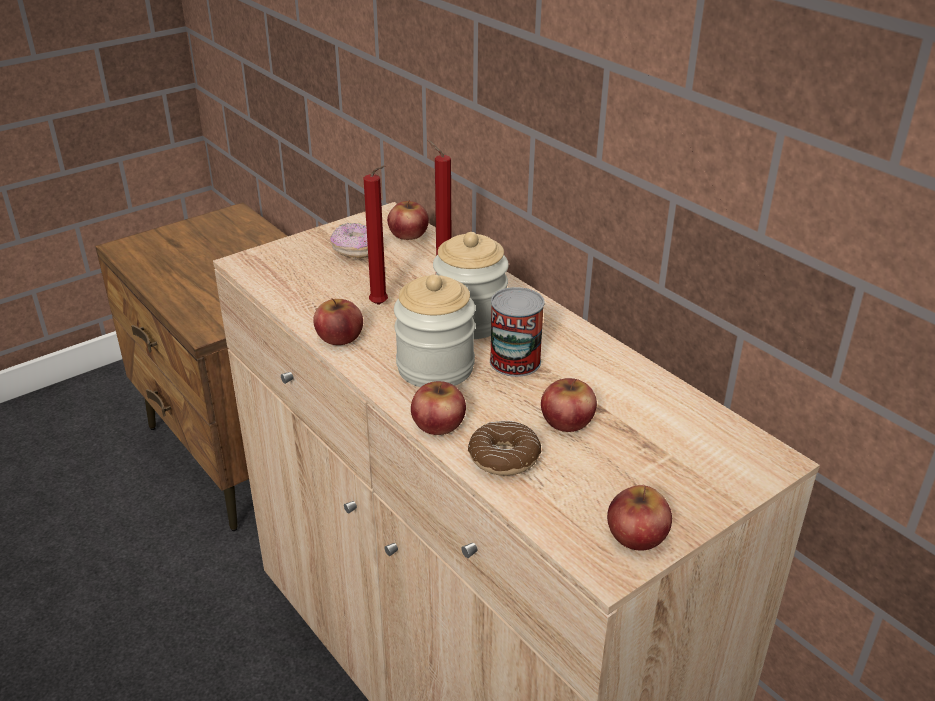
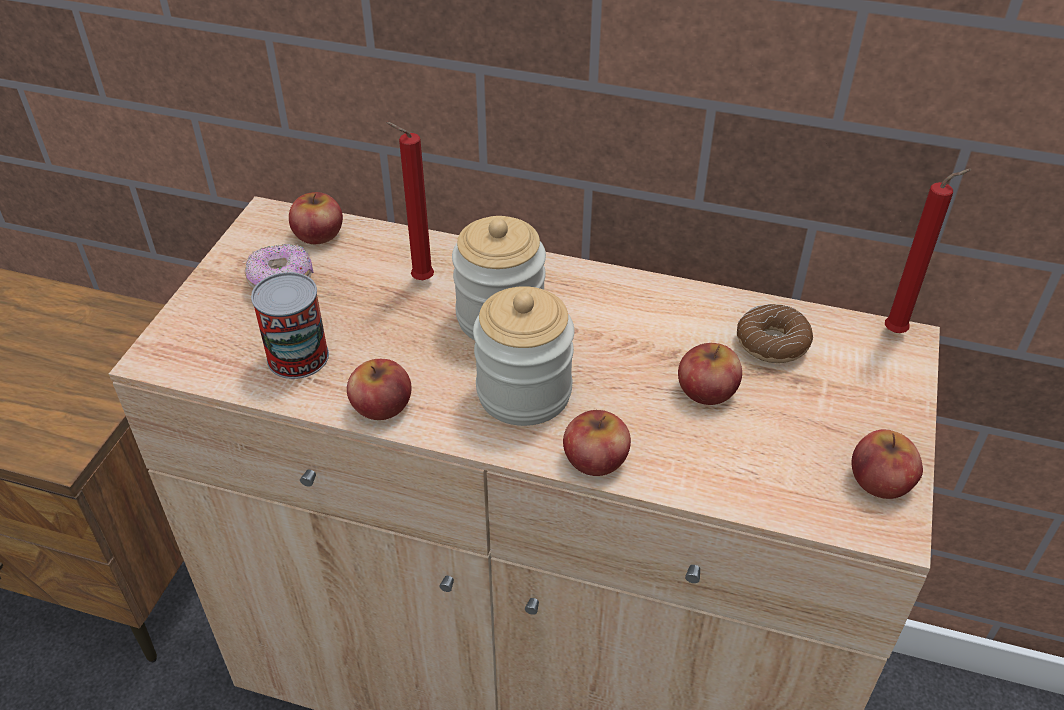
camera: 35 degrees left, 10 degrees up
(381, 305) = (386, 342): red candle -> red candle (898, 332)
(504, 457) = (694, 462): donut -> donut (772, 343)
(515, 361) = (593, 345): can -> can (298, 357)

